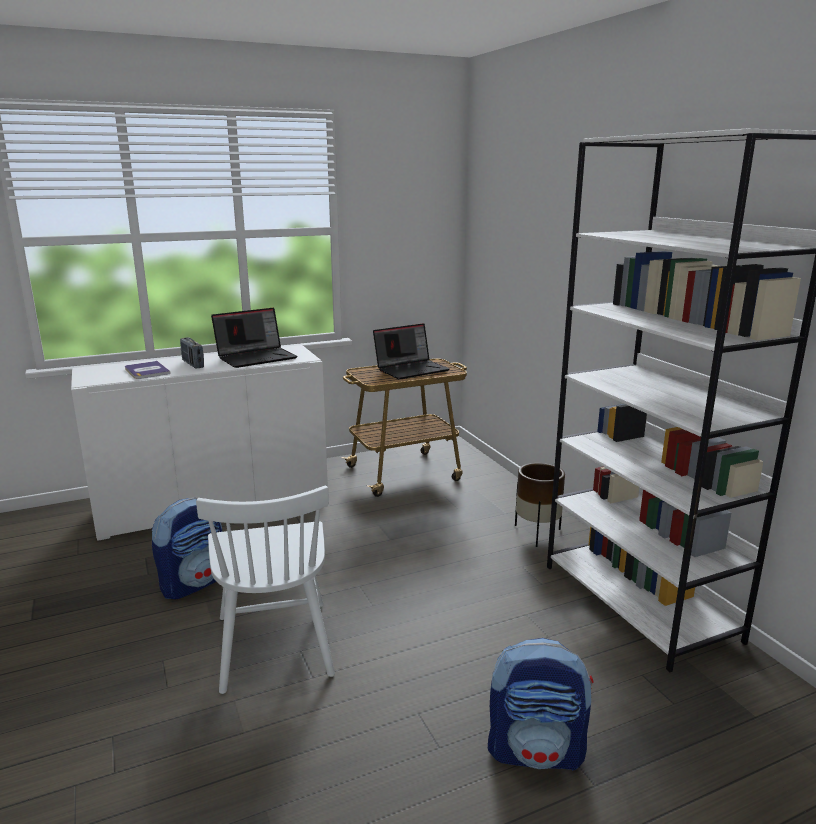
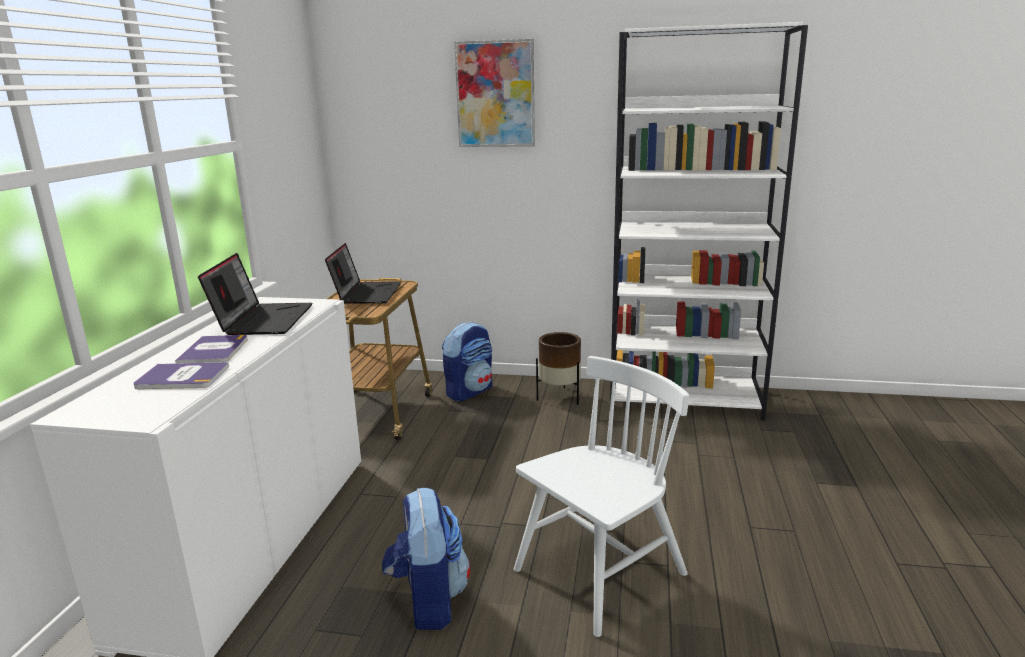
camera: 55 degrees left, 0 degrees up
(193, 364) = (214, 351): radio -> book
(274, 644) = (599, 573): white chair -> white chair turned 60 degrees counterclockwise
(536, 751) = (816, 493): backpack -> backpack (469, 391)
(561, 203) = (495, 94): none -> picture

